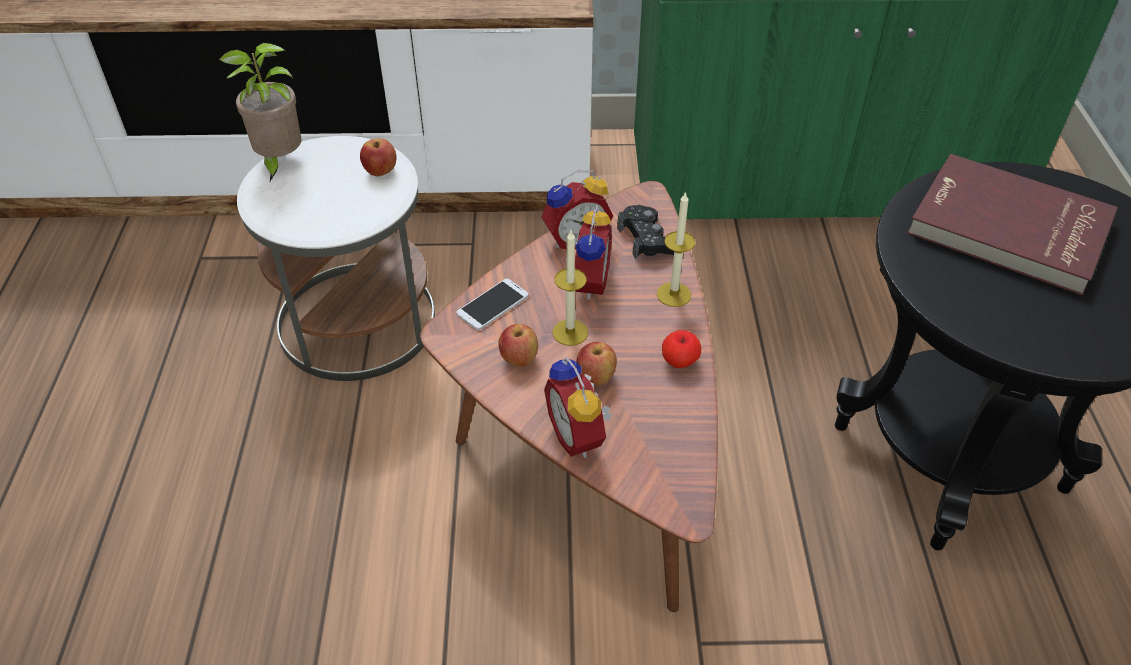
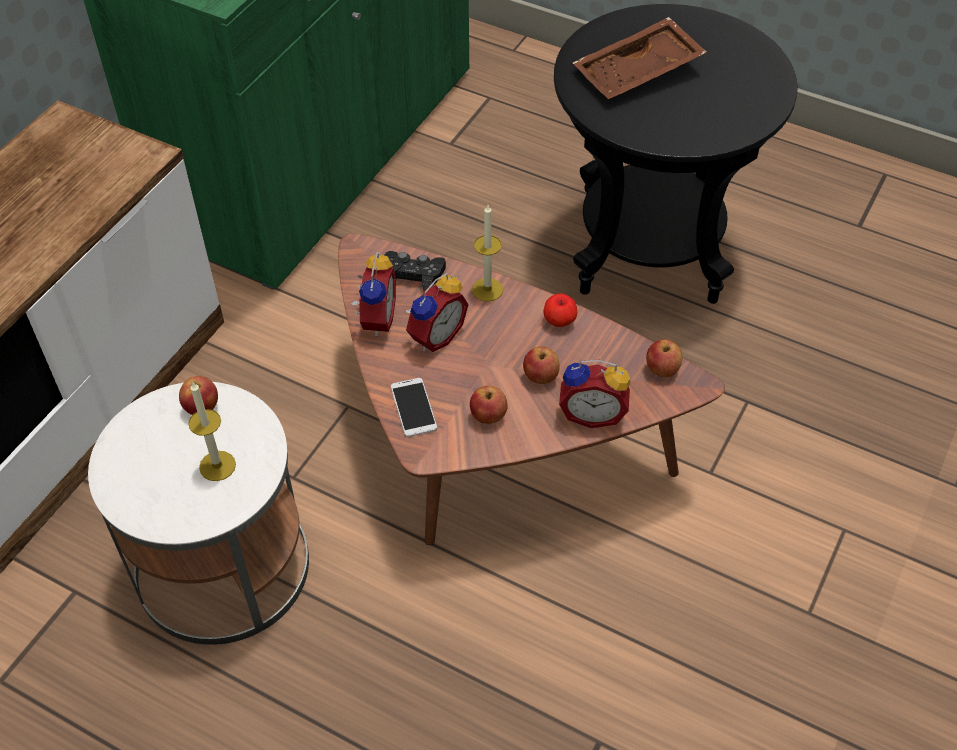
camera: 60 degrees left, 5 degrees up
(279, 162) = (115, 483): potted plant -> none
(570, 332) = (482, 371): candle -> candle (217, 466)
(587, 283) = (434, 336): alarm clock -> alarm clock turned 90 degrees clockwise
(682, 471) = (662, 370): none -> apple
(1008, 229) = (639, 73): red book -> brown tray

